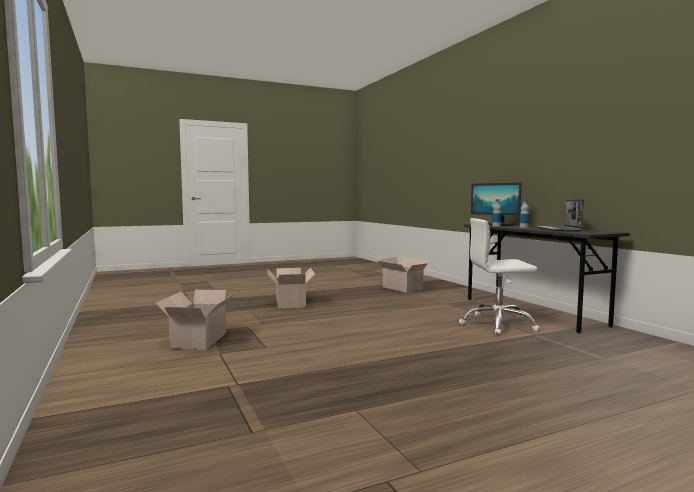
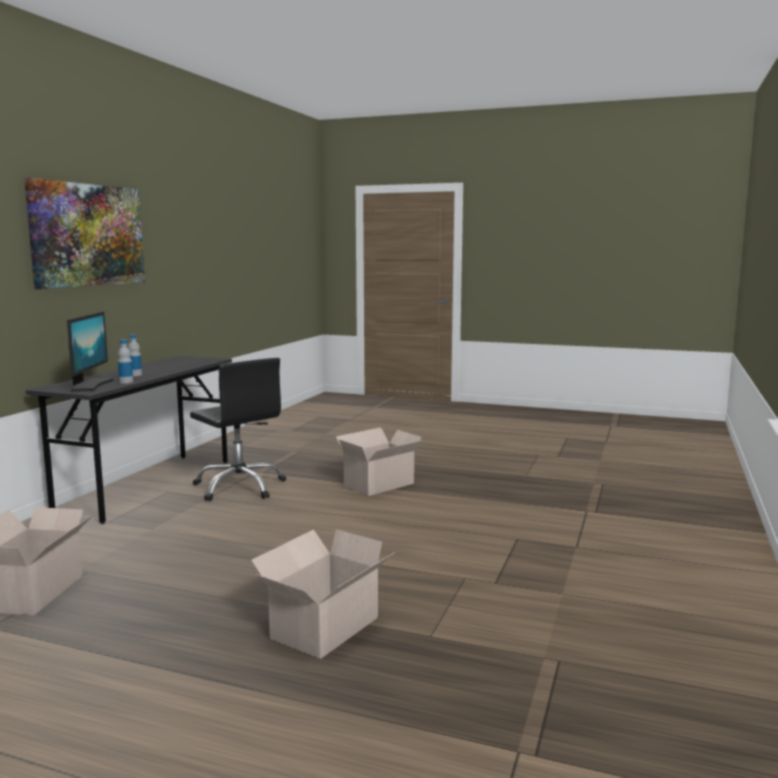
camera: 135 degrees left, 5 degrees up
(198, 341) = (589, 576): cardboard box -> cardboard box (381, 484)
(498, 324) = (240, 487): white office chair -> black office chair
(555, 132) = (88, 235): none -> picture
(559, 229) = (167, 366): laptop -> none

